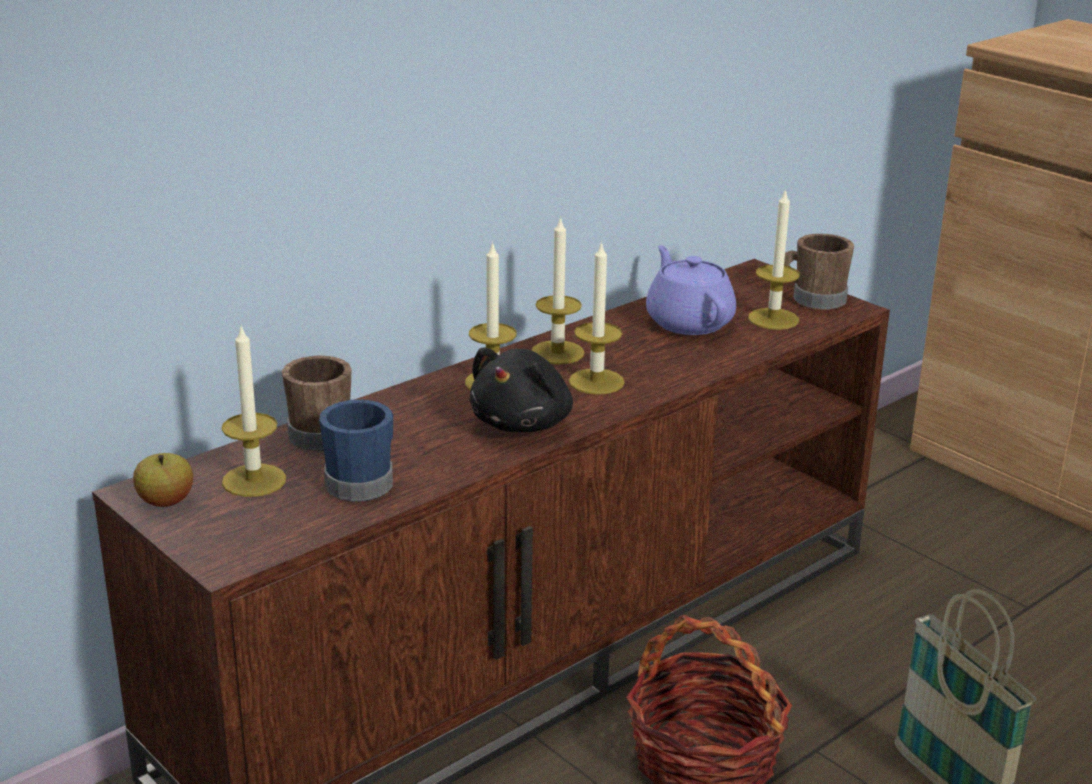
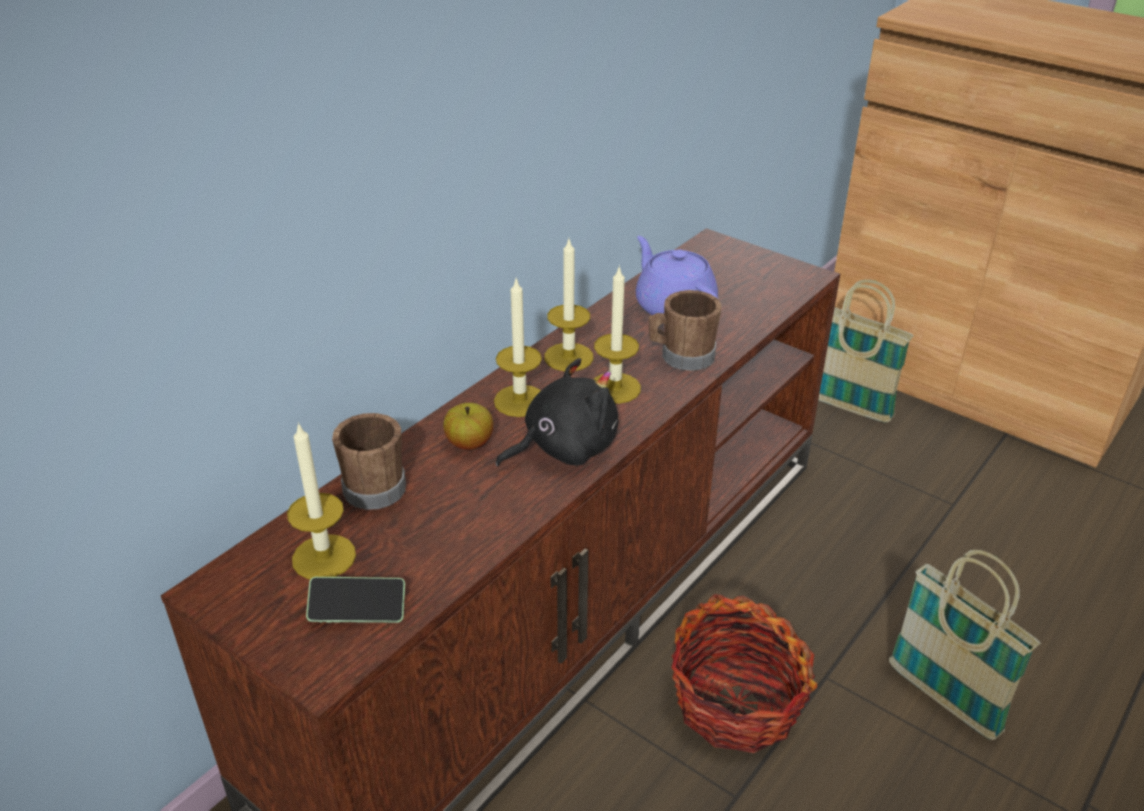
camera: 10 degrees left, 10 degrees up
(166, 502) = (241, 599): apple -> apple (469, 443)
(273, 521) = (358, 609): none -> phone
(364, 481) = (433, 542): blue mug -> none
(524, 423) = (564, 447): black plush toy -> black plush toy turned 135 degrees counterclockwise
(773, 319) = (746, 295): candle -> none
(812, 299) = (772, 269): brown mug -> brown mug (681, 357)
(929, 499) = (847, 407): none -> basket

